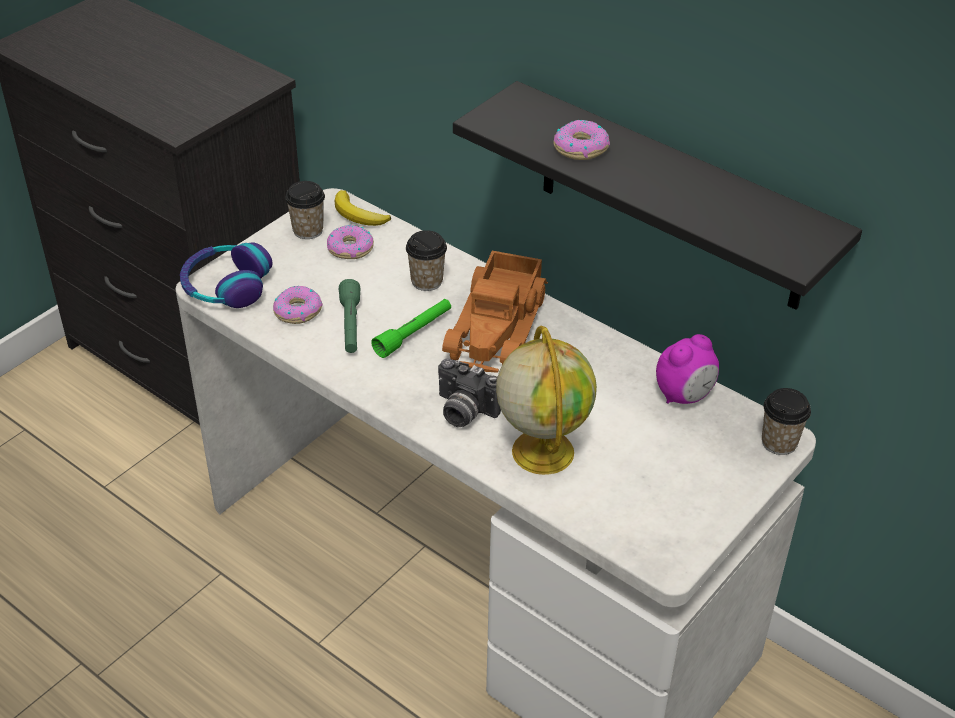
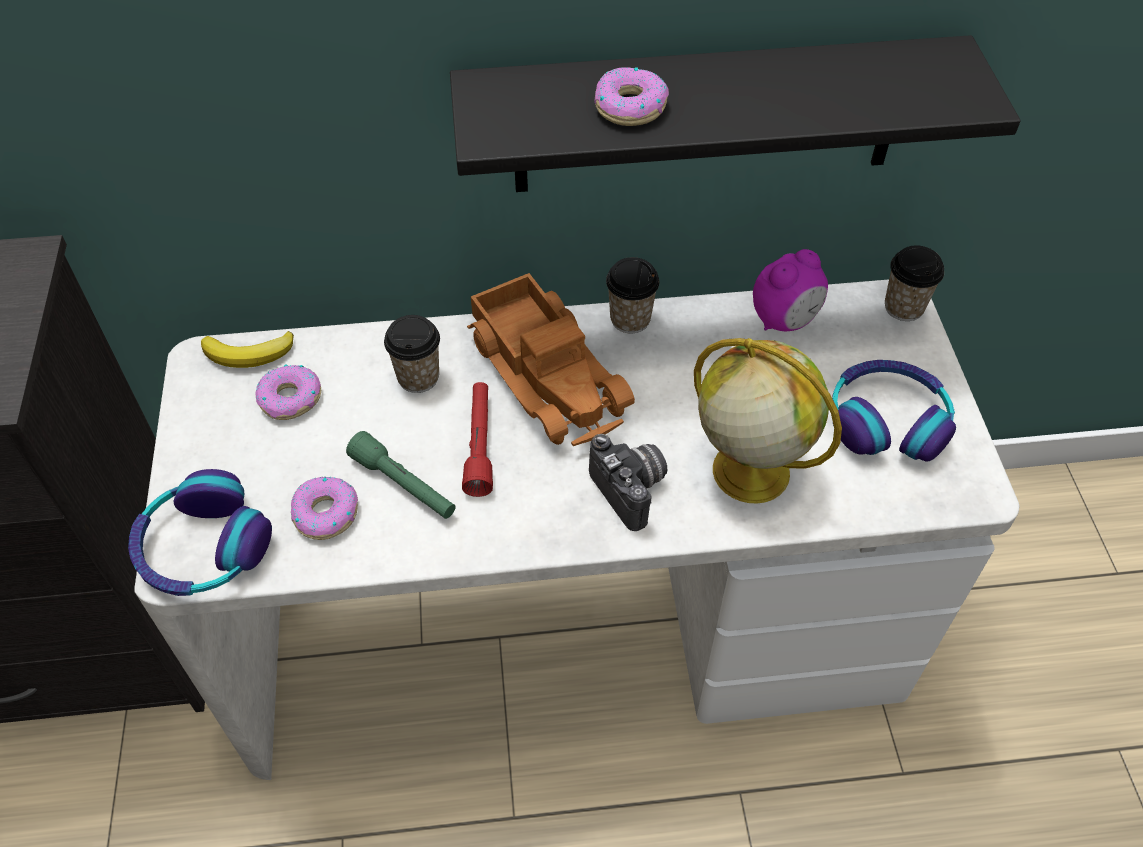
camera: 45 degrees left, 10 degrees up
(308, 230) = (215, 411): cup -> cup (630, 319)
(413, 334) = (480, 444): green flashlight -> red flashlight
(463, 411) = (632, 490): camera -> camera turned 105 degrees counterclockwise
(668, 489) = (887, 420): none -> headphones
(684, 395) = (785, 320): alarm clock -> alarm clock turned 45 degrees clockwise

